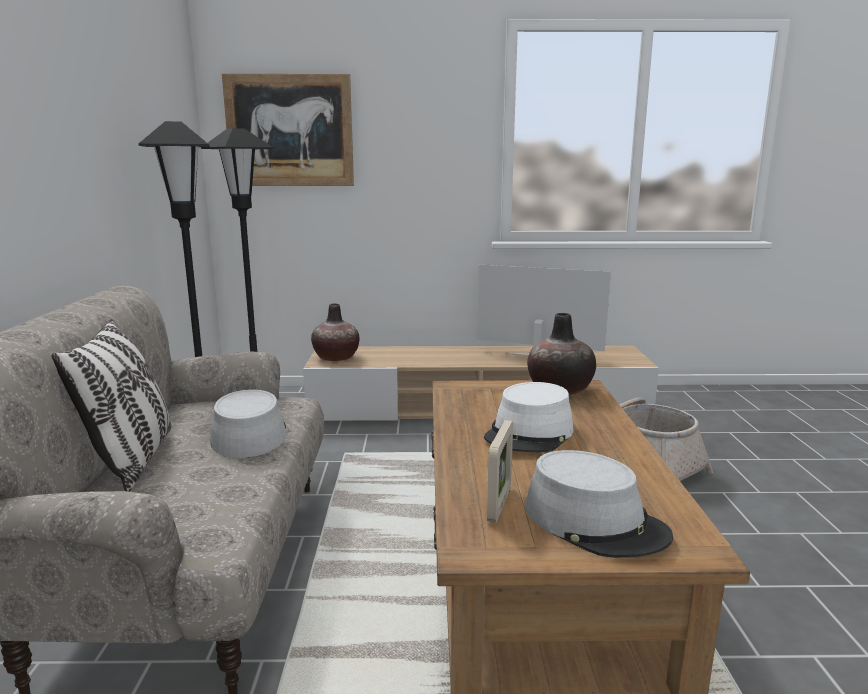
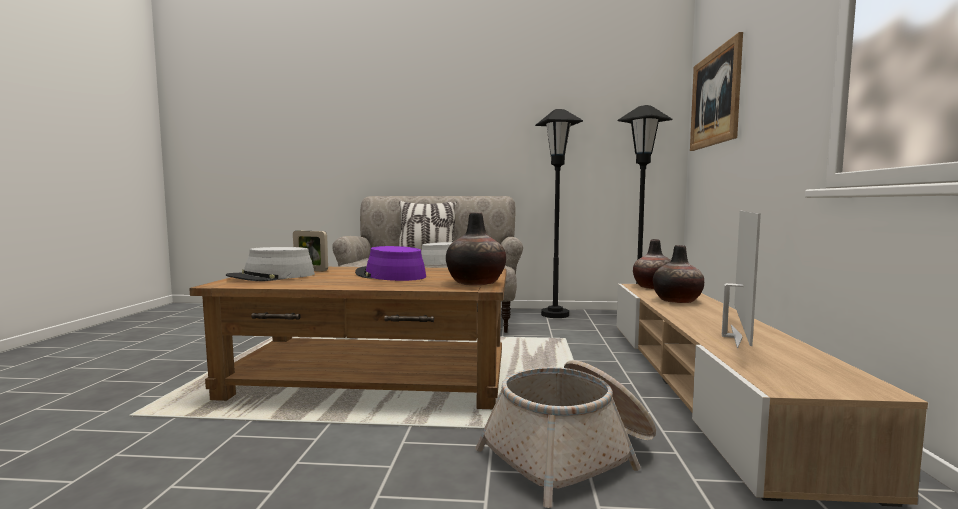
camera: 95 degrees right, 10 degrees down
(411, 357) = (677, 301): none -> vase
(530, 433) = (390, 275): white hat -> purple hat

